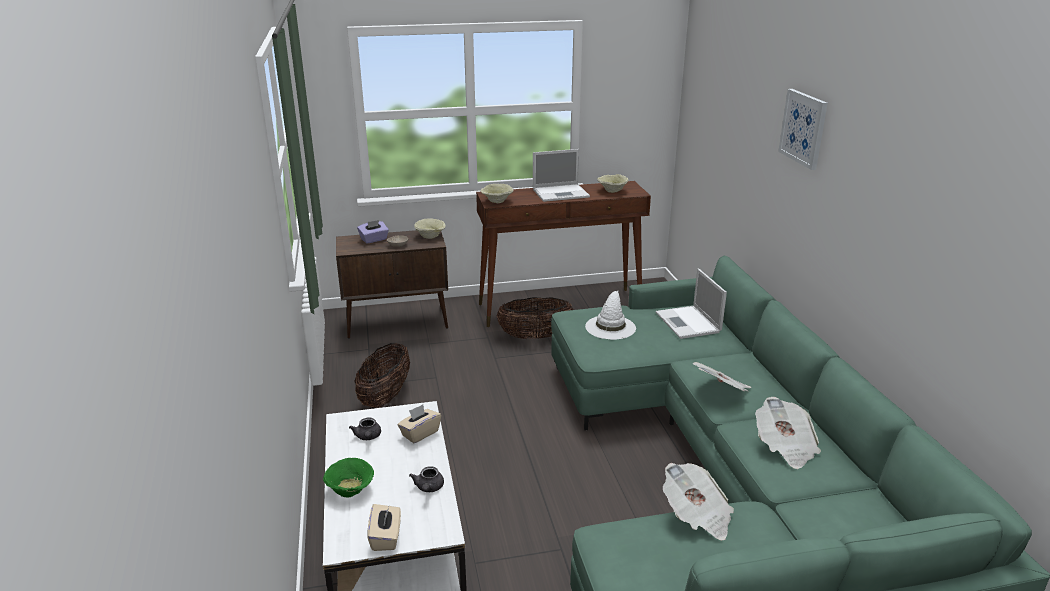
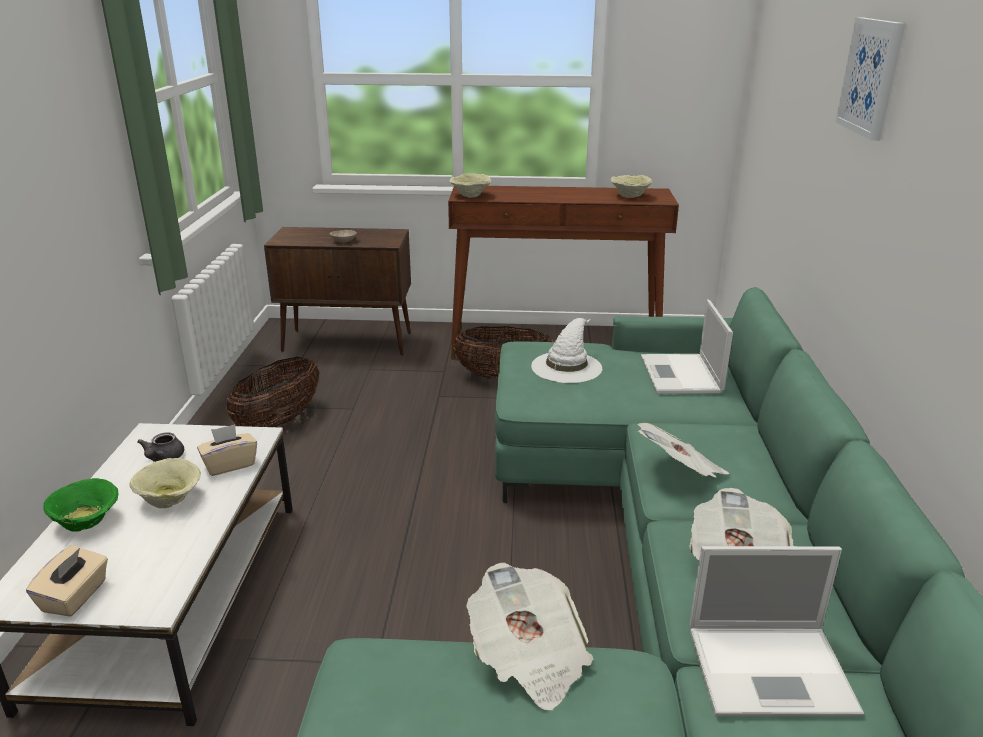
camera: 15 degrees right, 0 degrees up
(374, 239) = (321, 233): purple tissue box -> none
(428, 488) = (184, 538): grey teapot -> none
(430, 236) = (390, 236): beige bowl -> beige bowl (171, 499)
(561, 193) = (560, 193): laptop -> laptop (773, 669)

